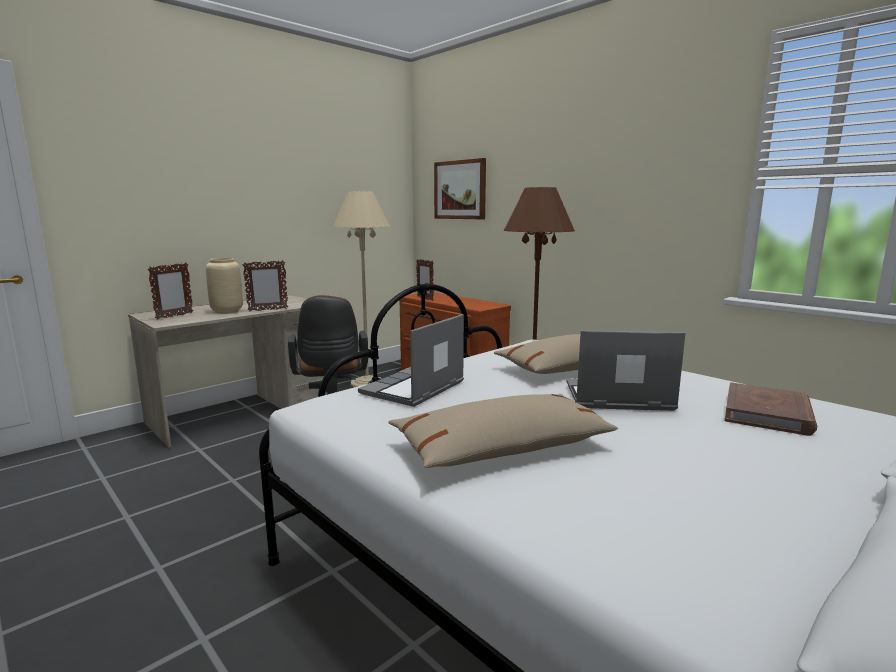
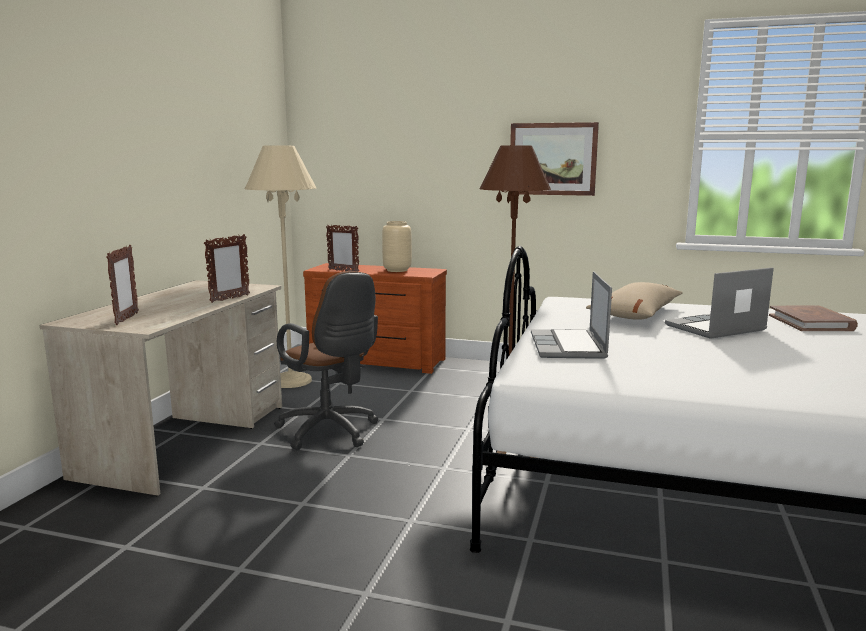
camera: 30 degrees left, 0 degrees up
(226, 311) = (180, 306): beige vase -> beige vase (396, 270)
(460, 190) = (366, 143): picture -> picture (553, 159)
(502, 448) = (729, 370): beige pillow -> none

